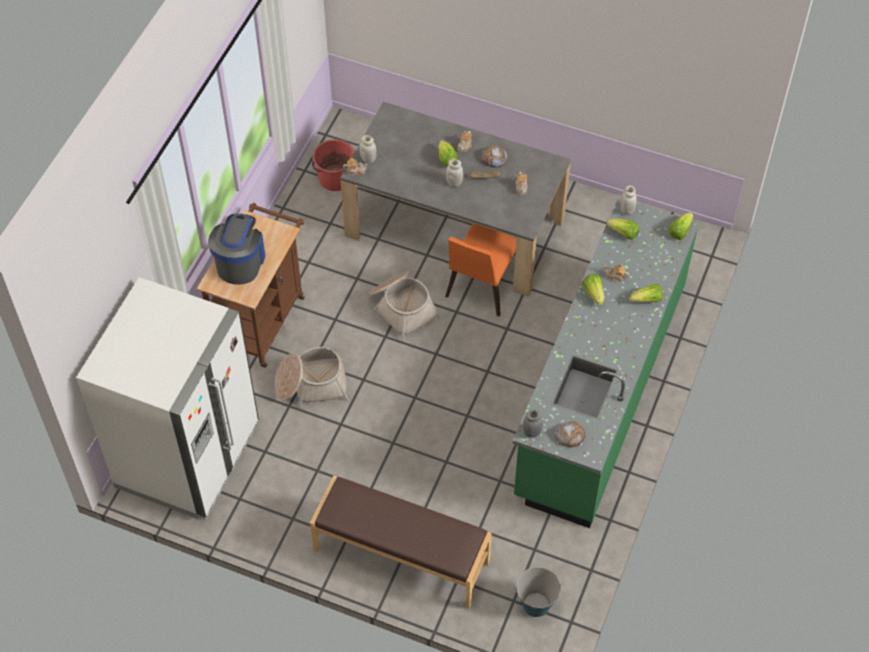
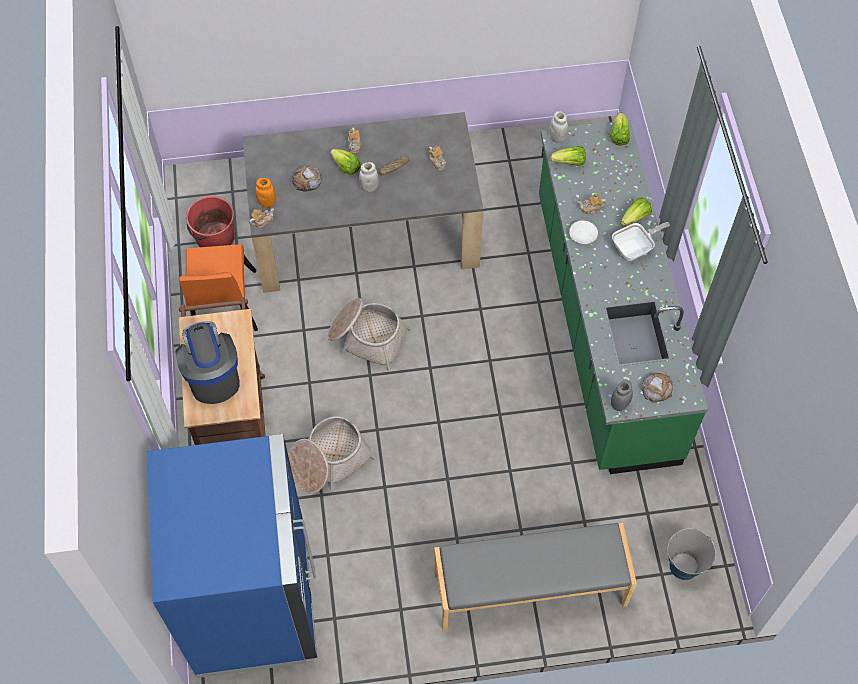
camera: 30 degrees left, 5 degrees up
(188, 456) = (253, 602): white fridge -> blue fridge
(368, 159) = (267, 202): white jar -> orange jar
(401, 556) = (530, 589): brown bench -> grey bench
(481, 286) = (429, 279): orange chair -> orange chair (223, 308)
(494, 158) = (391, 145): bread -> bread (307, 180)
(594, 293) = (582, 235): lettuce -> white bowl
(629, 323) = (635, 248): none -> frying pan

